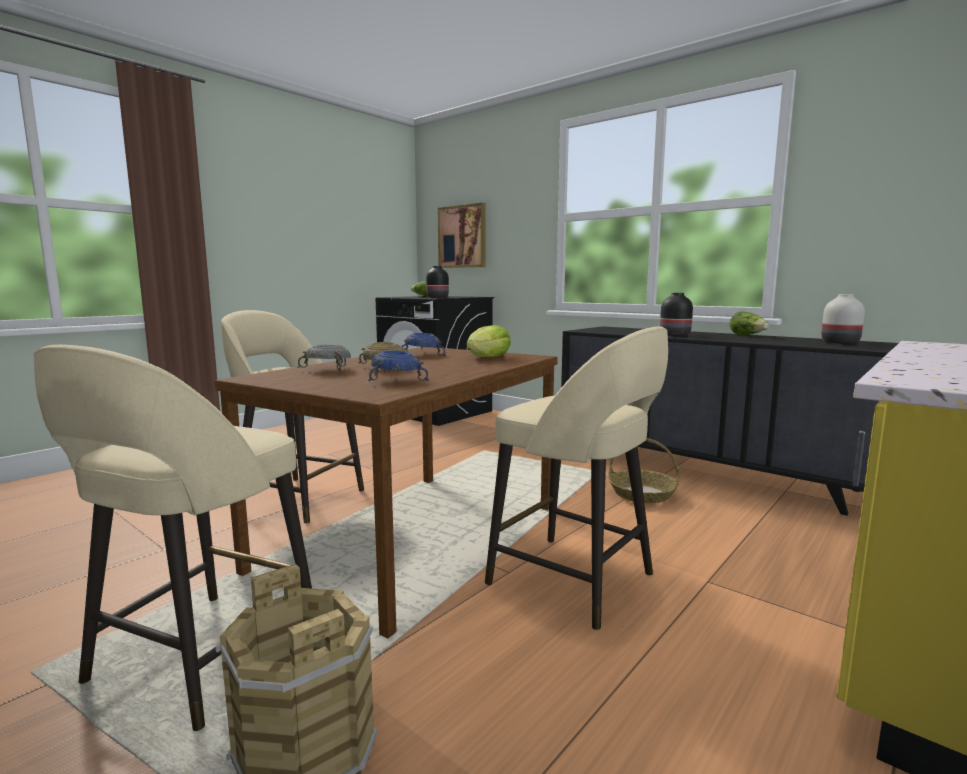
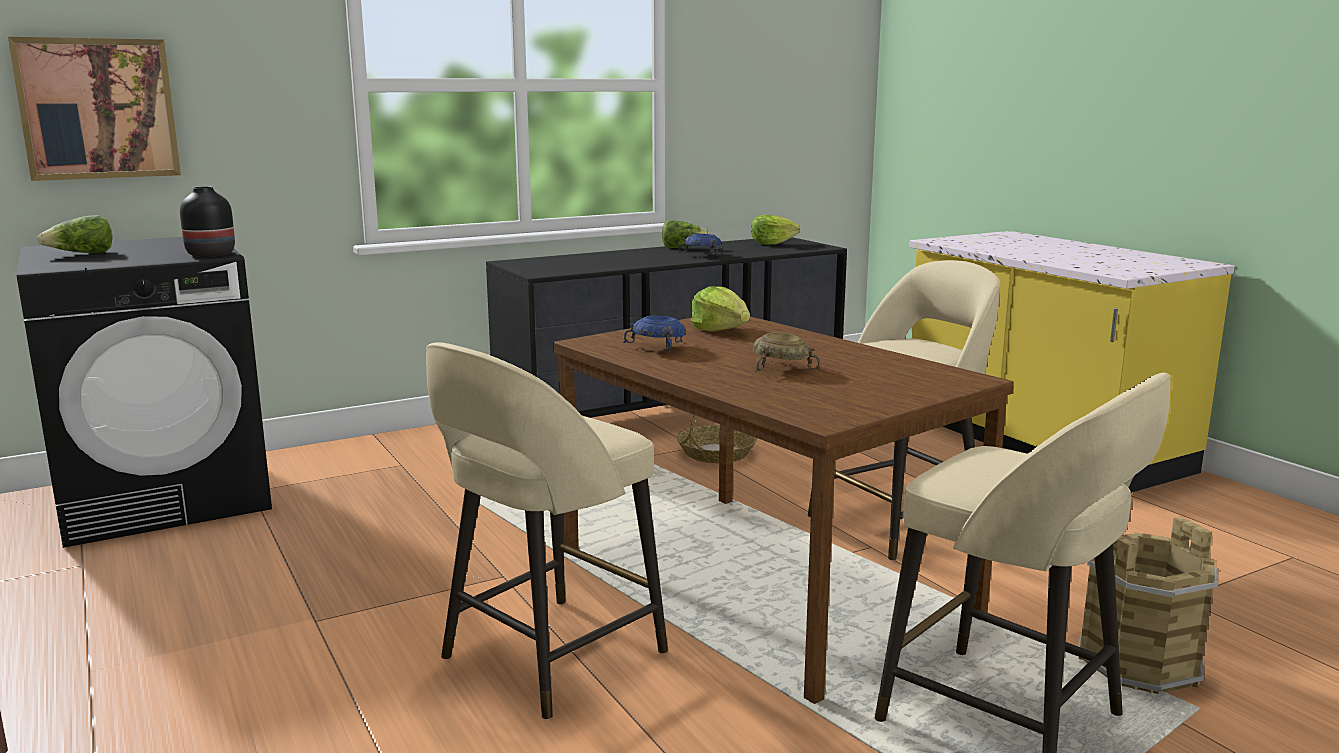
camera: 70 degrees left, 5 degrees up
(328, 370) = (780, 388): grey bowl -> none
(395, 380) = (878, 369): blue bowl -> blue bowl (703, 255)
(674, 335) = (649, 260): black vase -> none
(839, 342) = (772, 243): white vase -> lettuce

